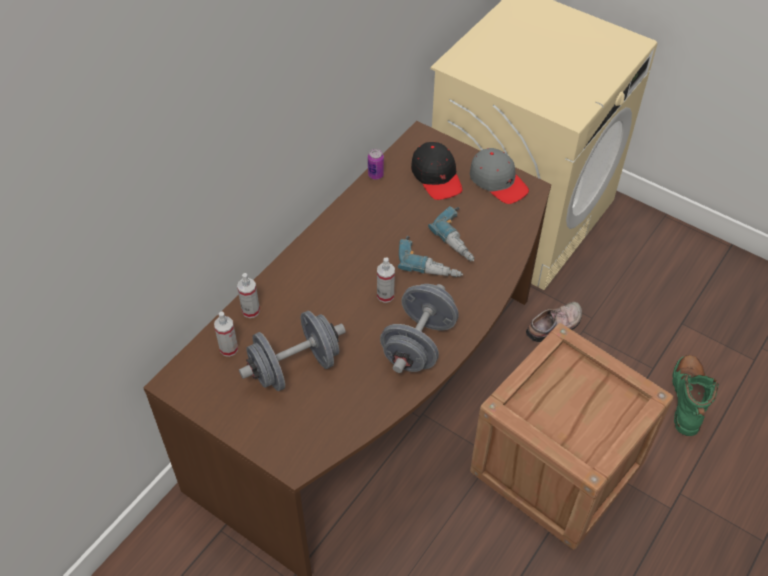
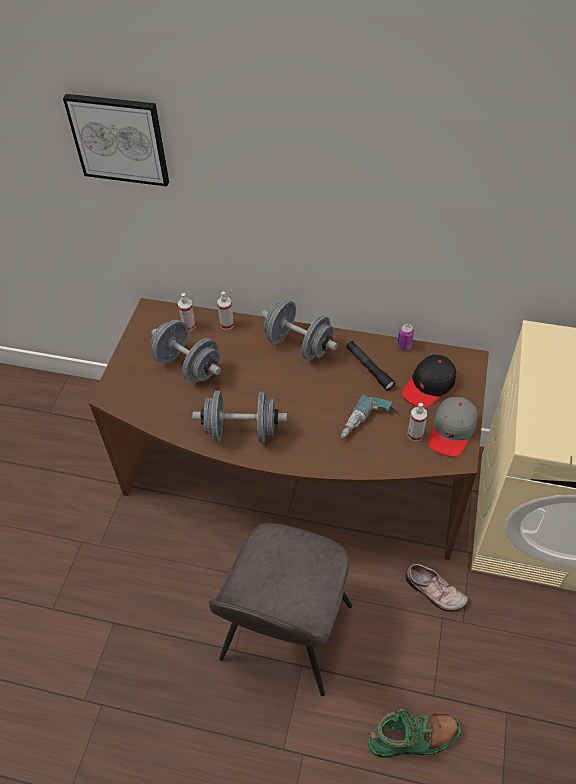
camera: 70 degrees right, 0 degrees up
(87, 197) = (119, 139): none -> picture
(323, 256) = (299, 345): none -> grey dumbbell
(385, 295) = (279, 395): spray bottle -> spray bottle (415, 435)
(389, 211) = (369, 368): none -> black flashlight
(430, 262) = (329, 412): power drill -> none
(557, 467) = (285, 636): crate -> grey chair

